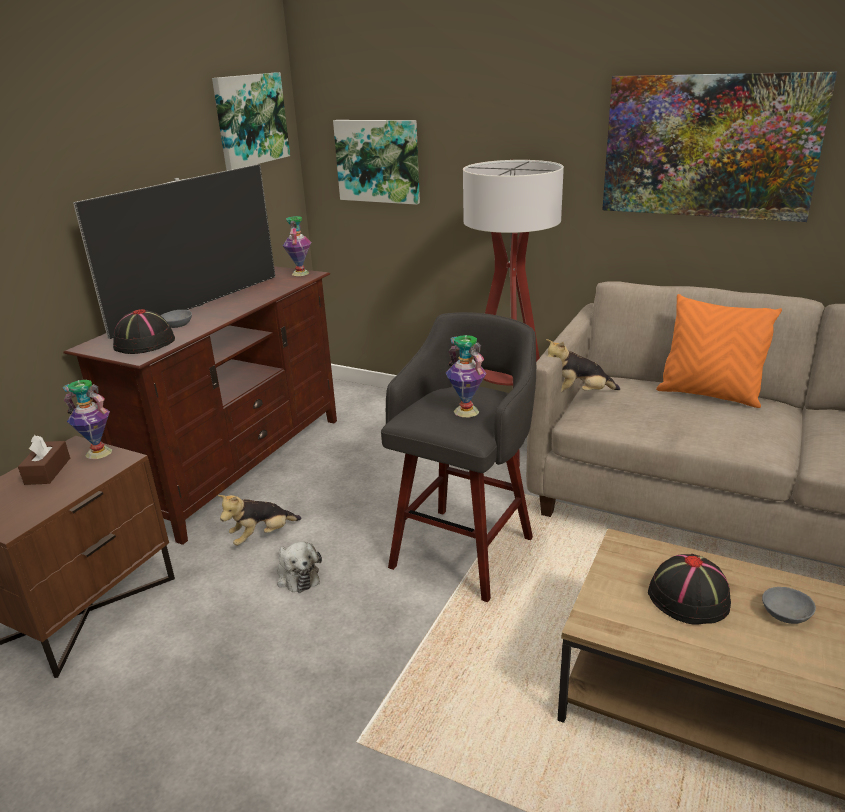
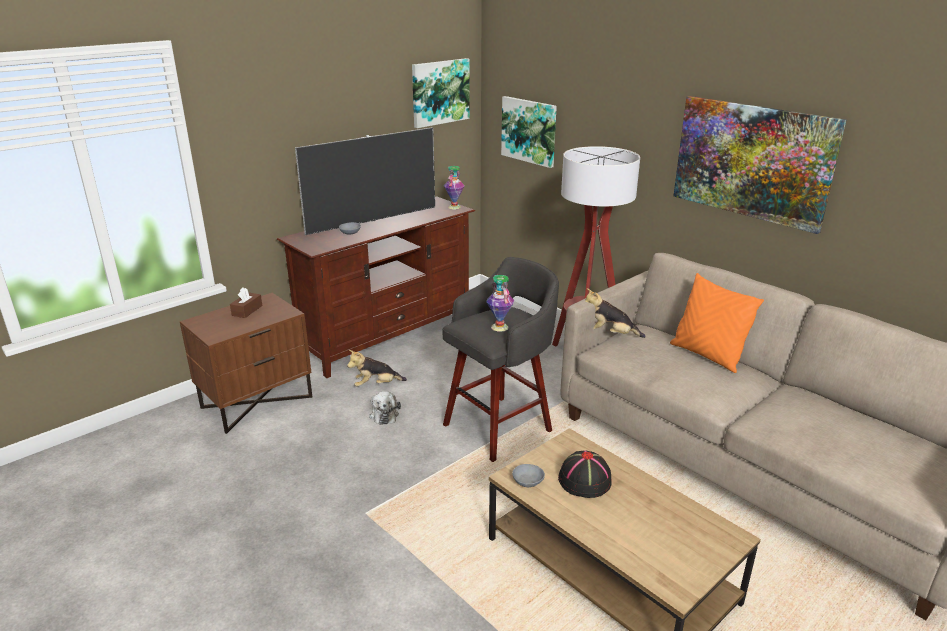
camera: 20 degrees right, 0 degrees up
(98, 453) = (278, 306): vase -> none
(144, 344) = (323, 242): black hat -> none
(785, 612) = (640, 506): grey bowl -> grey bowl (528, 481)

